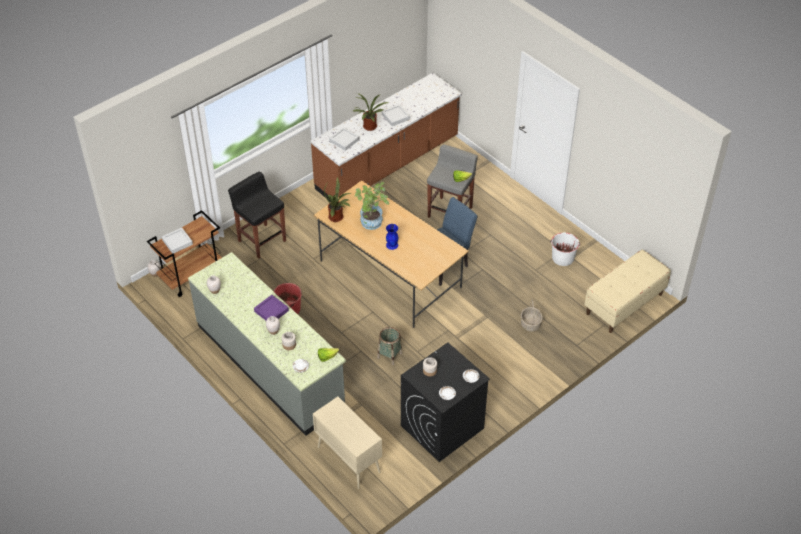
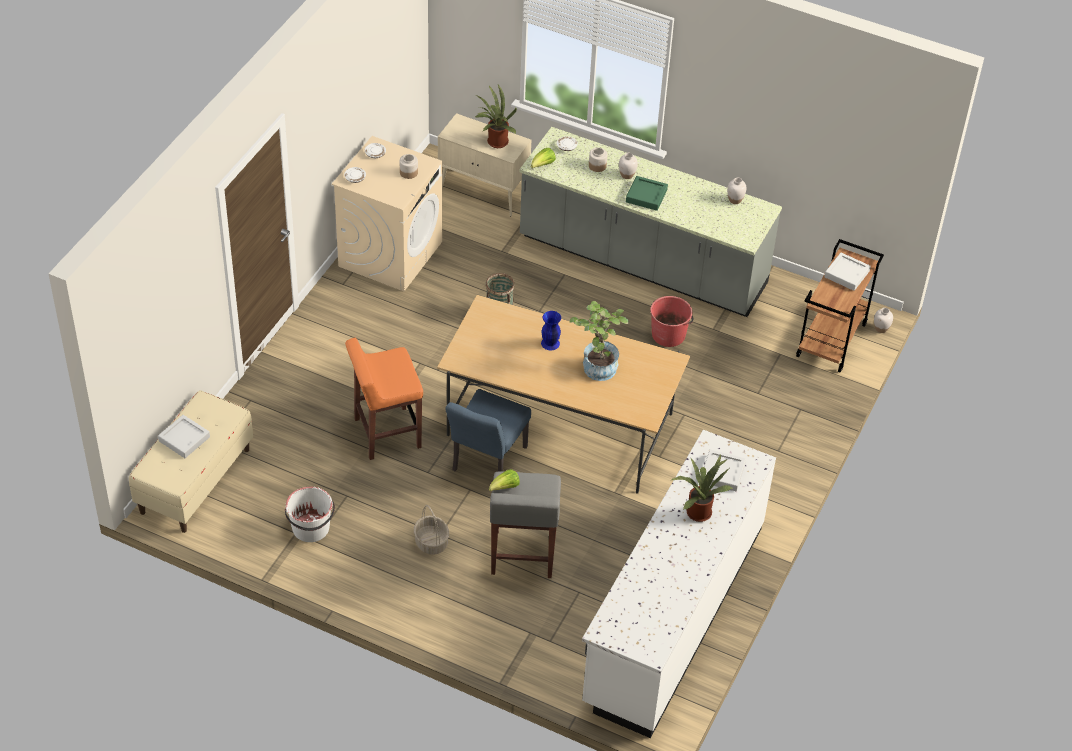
camera: 155 degrees right, 0 degrees up
(261, 240) = (777, 419): black stool -> none
(271, 311) = (646, 196): purple tray -> green tray
(337, 217) = (652, 361): potted plant -> potted plant (495, 142)
(388, 164) = (672, 614): brown counter -> white counter
(395, 117) = (668, 546): grey tray -> grey tray (184, 439)
(442, 427) = (390, 253): black washing machine -> beige washing machine
(498, 299) = (386, 433): none -> orange stool
(530, 324) = (325, 410): basket -> basket (431, 542)

